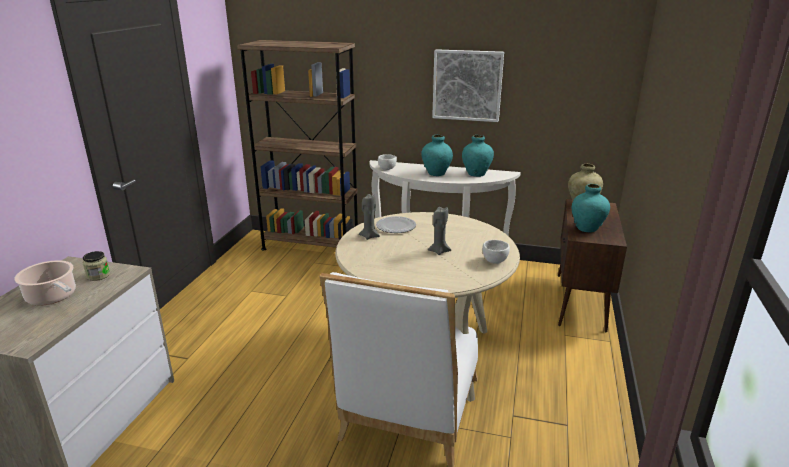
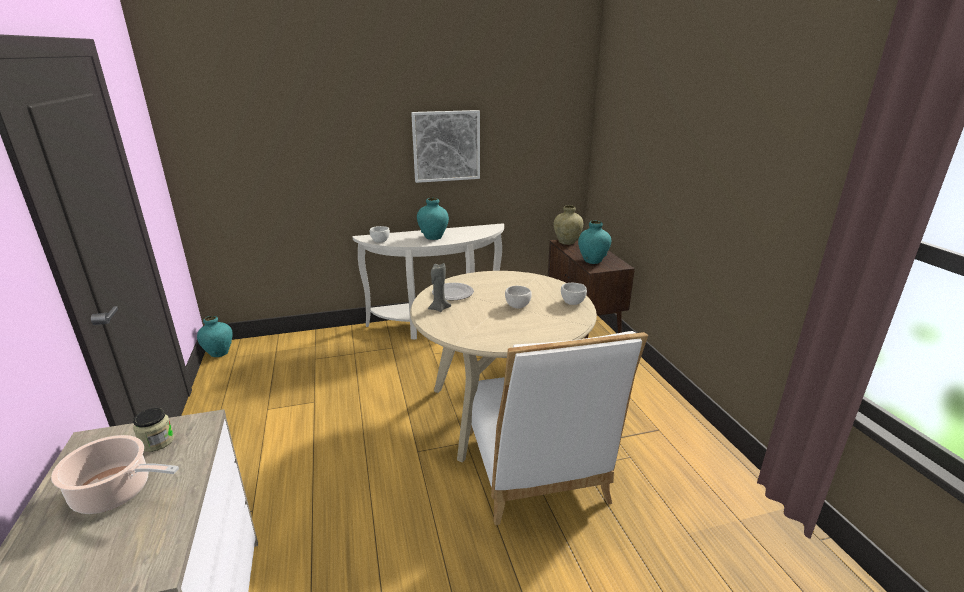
camera: 30 degrees left, 0 degrees up
(310, 246) = (296, 343): brown bookcase -> none
(439, 251) = (518, 306): grey candle -> white bowl
(476, 174) = (469, 231): turquoise vase -> turquoise vase (219, 353)

